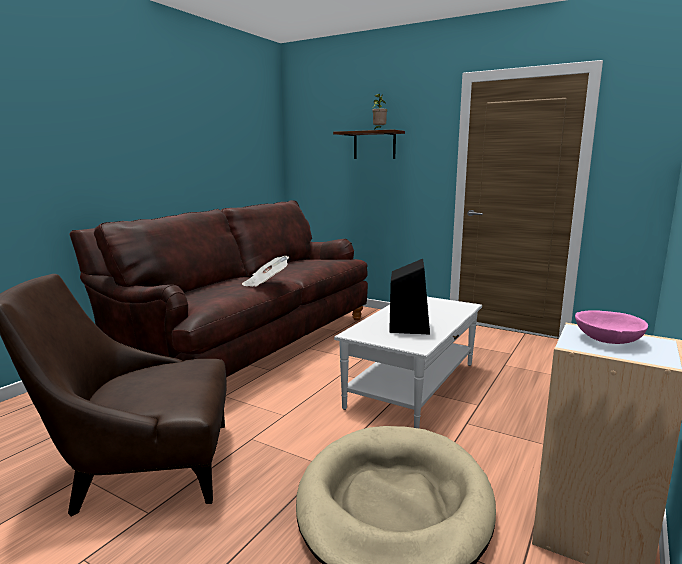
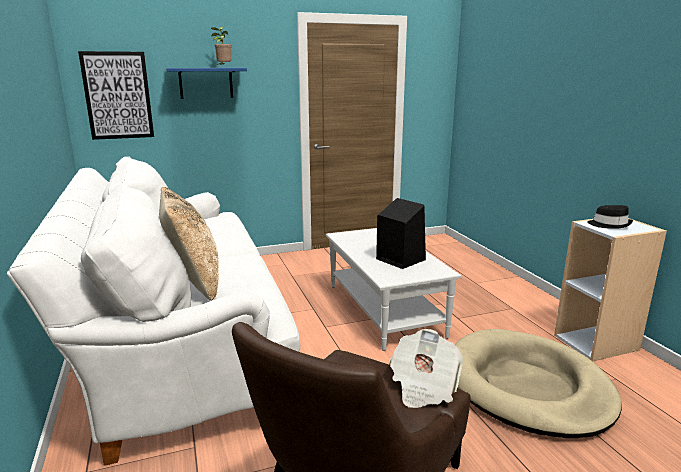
camera: 50 degrees left, 5 degrees up
(212, 286) = (194, 284): none -> beige pillow
(247, 342) = (178, 342): brown sofa -> white sofa
(266, 284) = (245, 262): newspaper -> newspaper (423, 386)
(313, 155) = (118, 95): none -> picture
(374, 145) = (206, 83): brown shelf -> blue shelf
(607, 339) = (609, 224): pink bowl -> black hat

